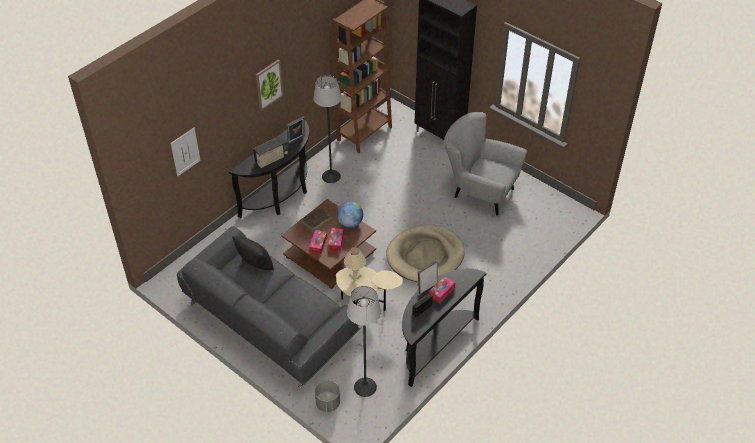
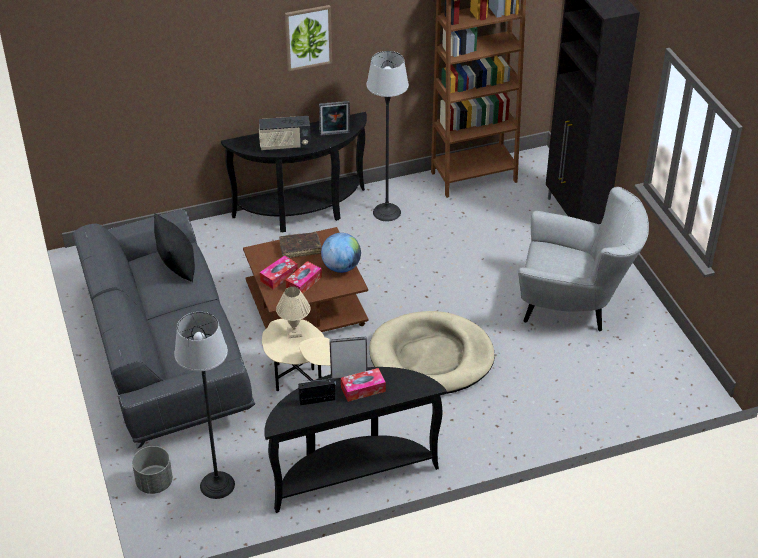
camera: 30 degrees right, 5 degrees down
(185, 151) = (148, 82): picture -> none
(479, 192) = (574, 307): grey armchair -> grey armchair turned 135 degrees clockwise

